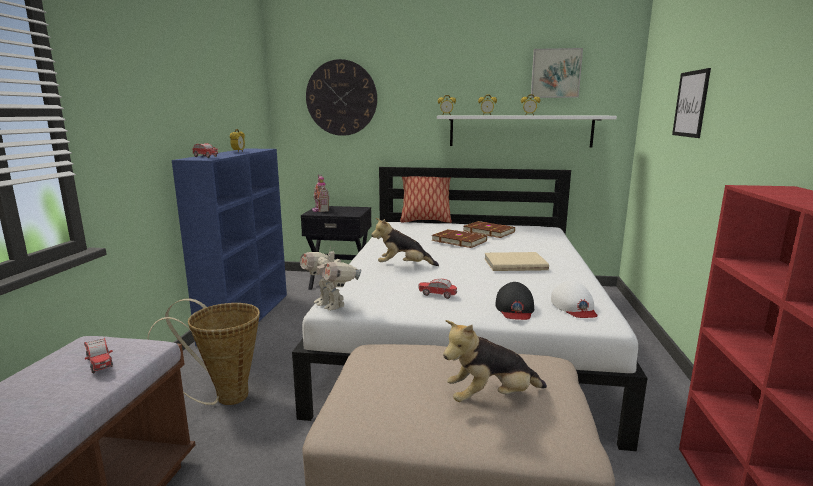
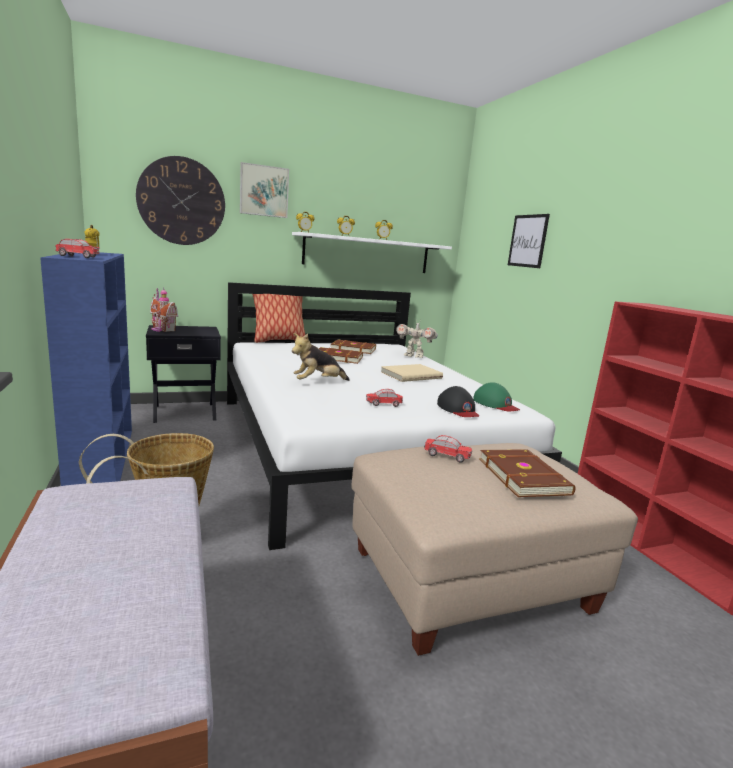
camera: 30 degrees left, 0 degrees up
(100, 363) = (138, 510): toy car -> toy car (446, 456)
(331, 305) = (301, 422): toy robot -> toy robot (414, 356)
(491, 398) = (524, 476): plush toy -> brown book
(555, 73) = (398, 203): picture -> picture (264, 191)
(574, 307) = (495, 404): white cap -> green cap

